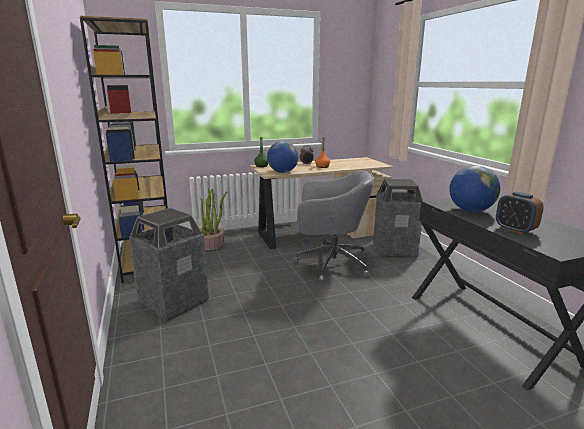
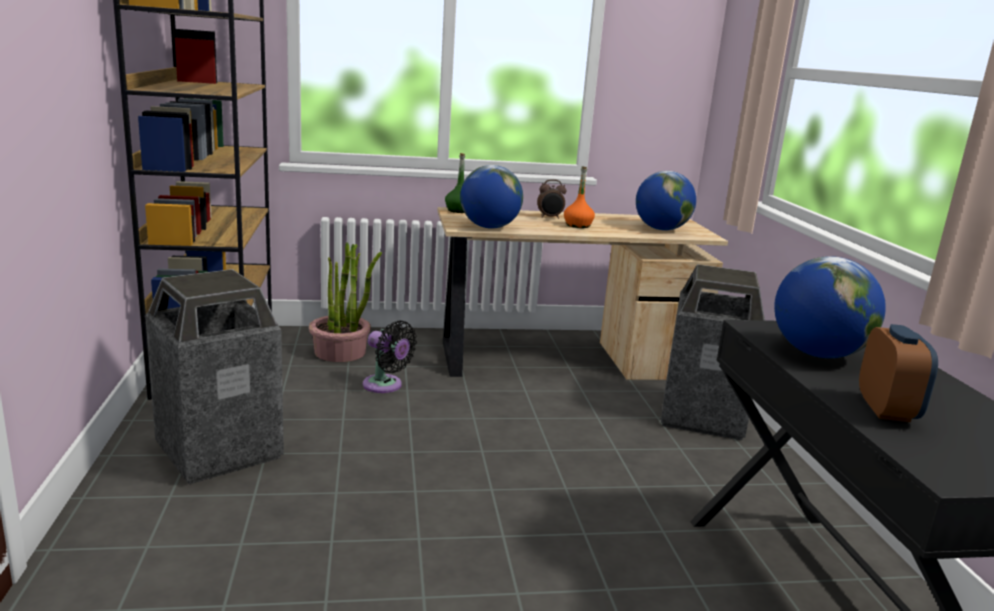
camera: 10 degrees right, 0 degrees up
(241, 258) = (385, 386): none -> black fan
(330, 264) = (553, 424): grey office chair -> none
(360, 164) = (661, 229): none -> globe
(515, 230) = (886, 410): alarm clock -> alarm clock turned 150 degrees counterclockwise

